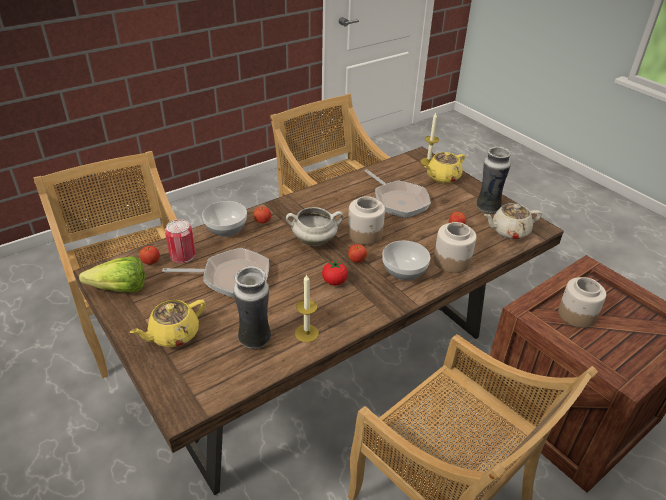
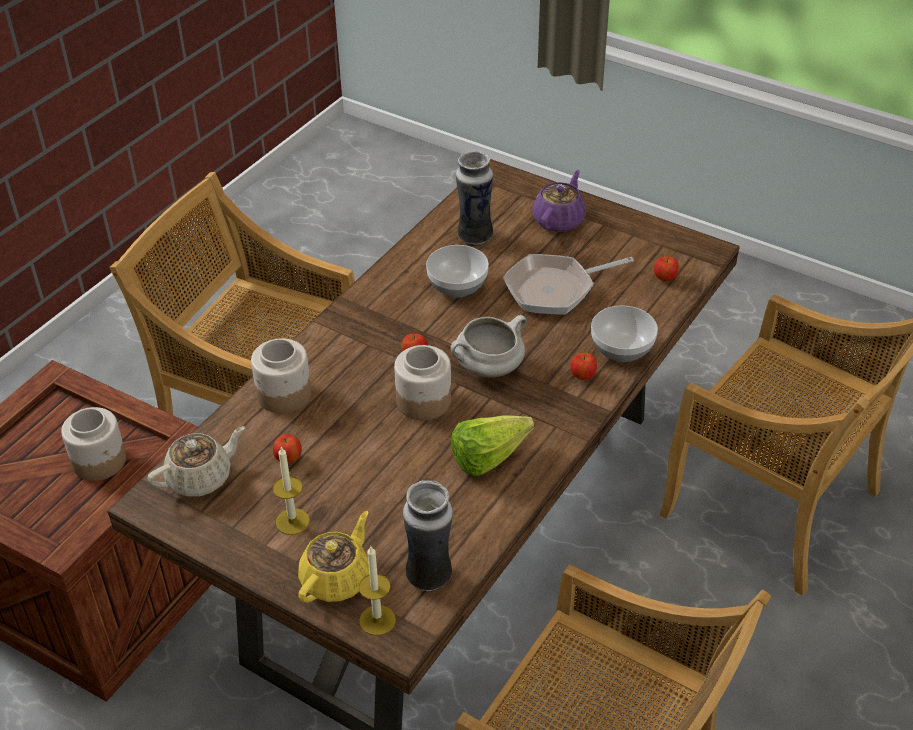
camera: 160 degrees right, 5 degrees up
(115, 289) = (667, 241): lettuce -> lettuce (495, 457)
(173, 335) = (559, 220): yellow teapot -> purple teapot
(182, 255) = (639, 298): can -> none
(306, 333) = (426, 257): candle -> candle (292, 521)
(334, 281) = (428, 320): tomato -> none
(398, 201) = (399, 486): frying pan -> none
(403, 271) = (347, 359): bowl -> bowl (458, 286)
(487, 208) = (241, 519): vase -> vase (430, 576)

